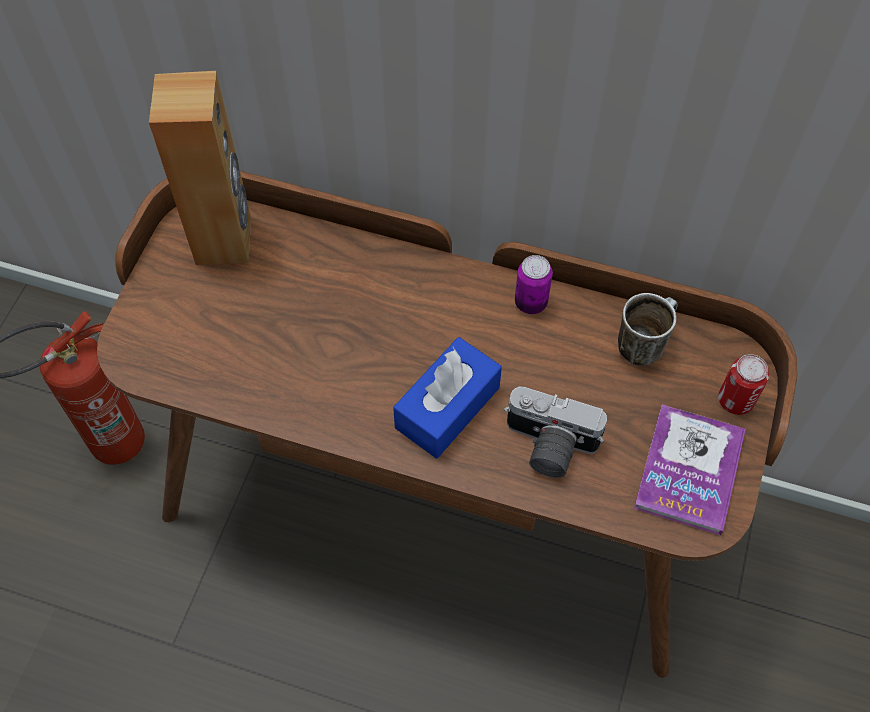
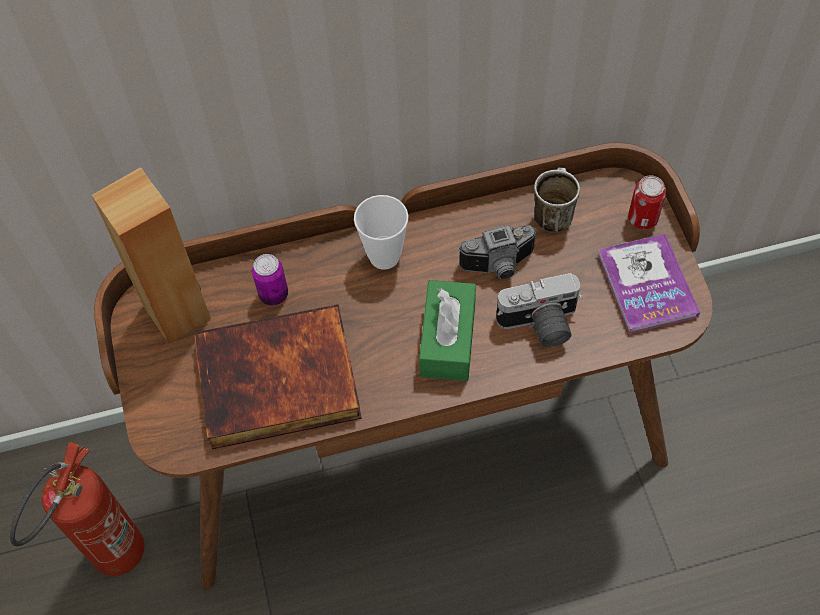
camera: 30 degrees left, 0 degrees up
(261, 356) = (277, 383): none -> book
(446, 294) = (384, 256): none -> cup
(447, 407) = (448, 339): blue tissue box -> green tissue box
(530, 302) = (452, 228): can -> can (274, 295)
(550, 366) = (500, 267): none -> camera

